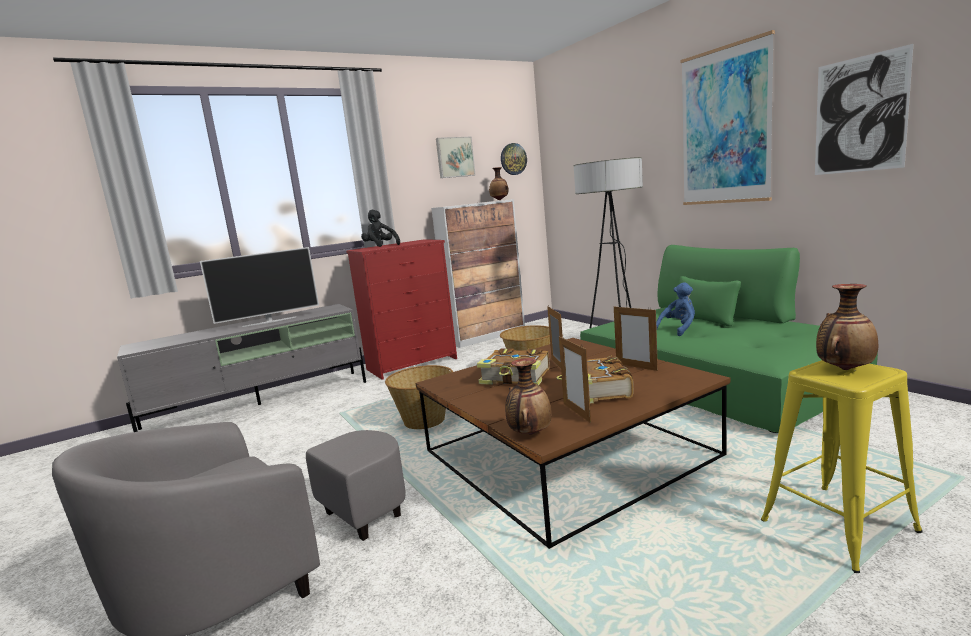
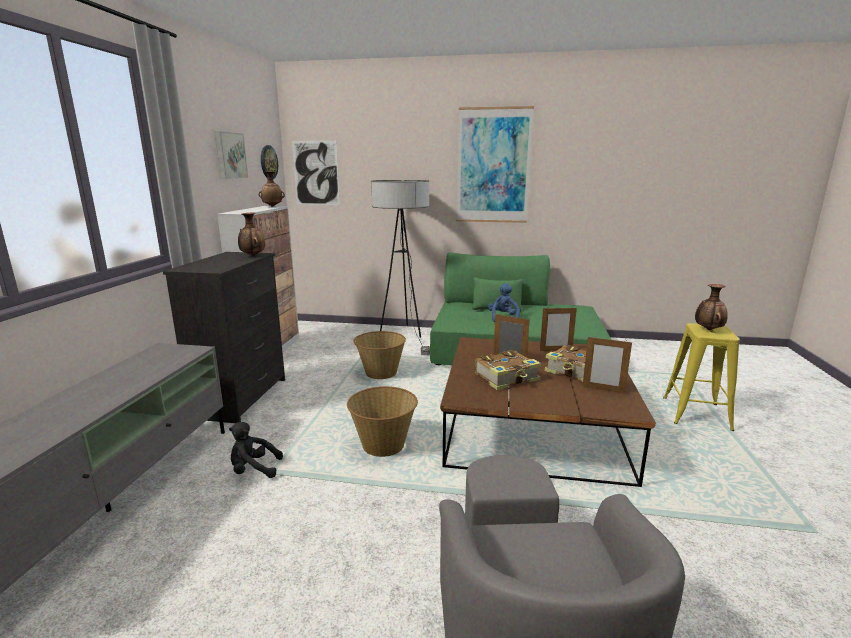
camera: 50 degrees left, 5 degrees up
(269, 321) = (119, 385): television -> none
(380, 246) = (206, 264): black plush toy -> black plush toy (253, 470)
(413, 364) = (242, 397): red dresser -> black dresser
(529, 433) = (616, 412): vase -> vase (252, 255)
(859, 115) = (585, 174): picture -> picture (316, 173)

